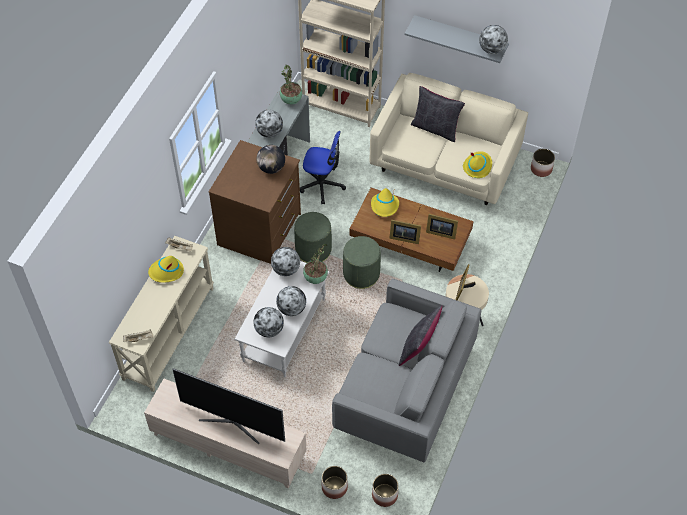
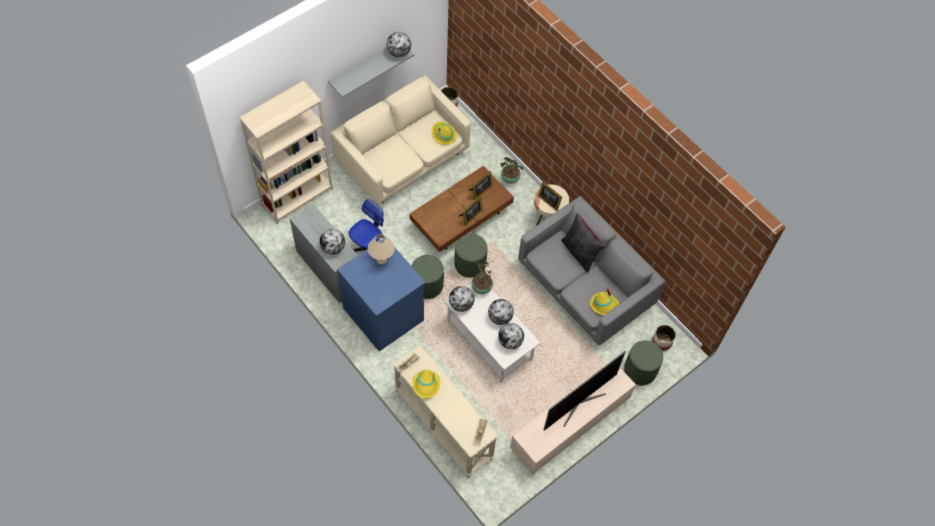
camera: 65 degrees left, 5 degrees up
(260, 230) = (384, 313): brown dresser -> blue dresser
(271, 168) = (381, 260): globe -> beige table lamp
(291, 101) = (310, 217): potted plant -> potted plant (510, 179)
(334, 487) = (640, 371): planter -> green ottoman
(384, 206) = (433, 213): yellow hat -> yellow hat (604, 305)
(435, 128) = (389, 141): black pillow -> none

